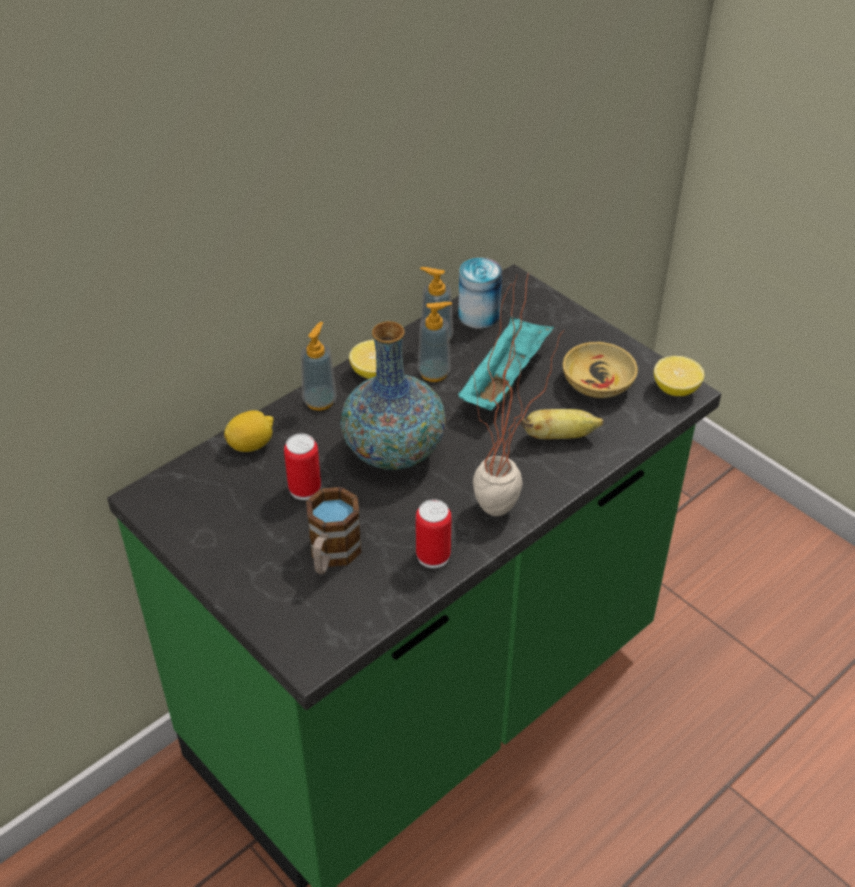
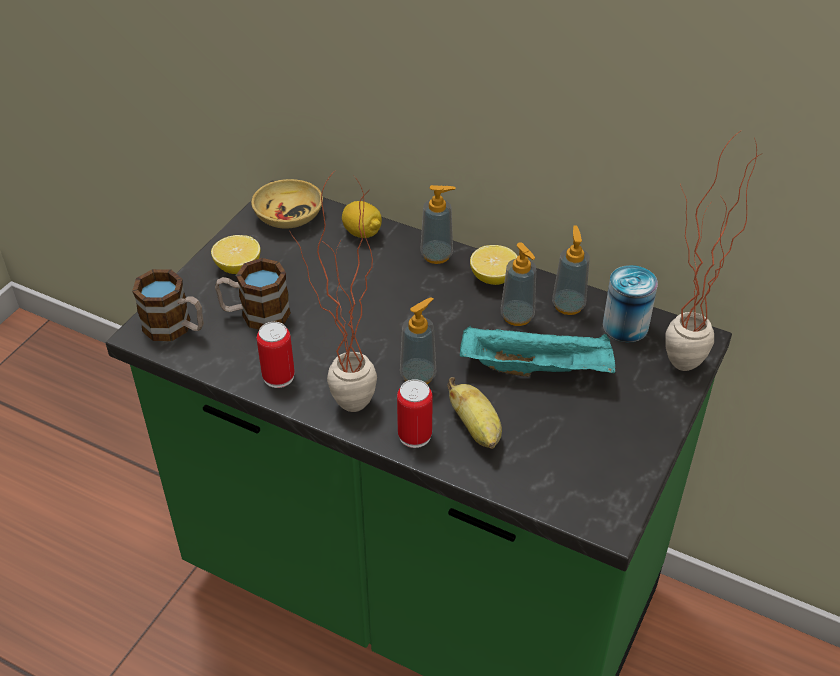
camera: 70 degrees right, 0 degrees up
(305, 488) = (325, 277): can -> can (414, 435)
(316, 627) = (175, 328): none -> mug
(394, 451) = (396, 318): vase -> none
(478, 456) = (418, 375): none -> soap dispenser
(543, 306) = (674, 371): none -> potted plant
(596, 383) = (576, 441): beige bowl -> beige bowl (288, 216)
(675, 389) = (606, 513): lemon -> lemon (238, 267)

